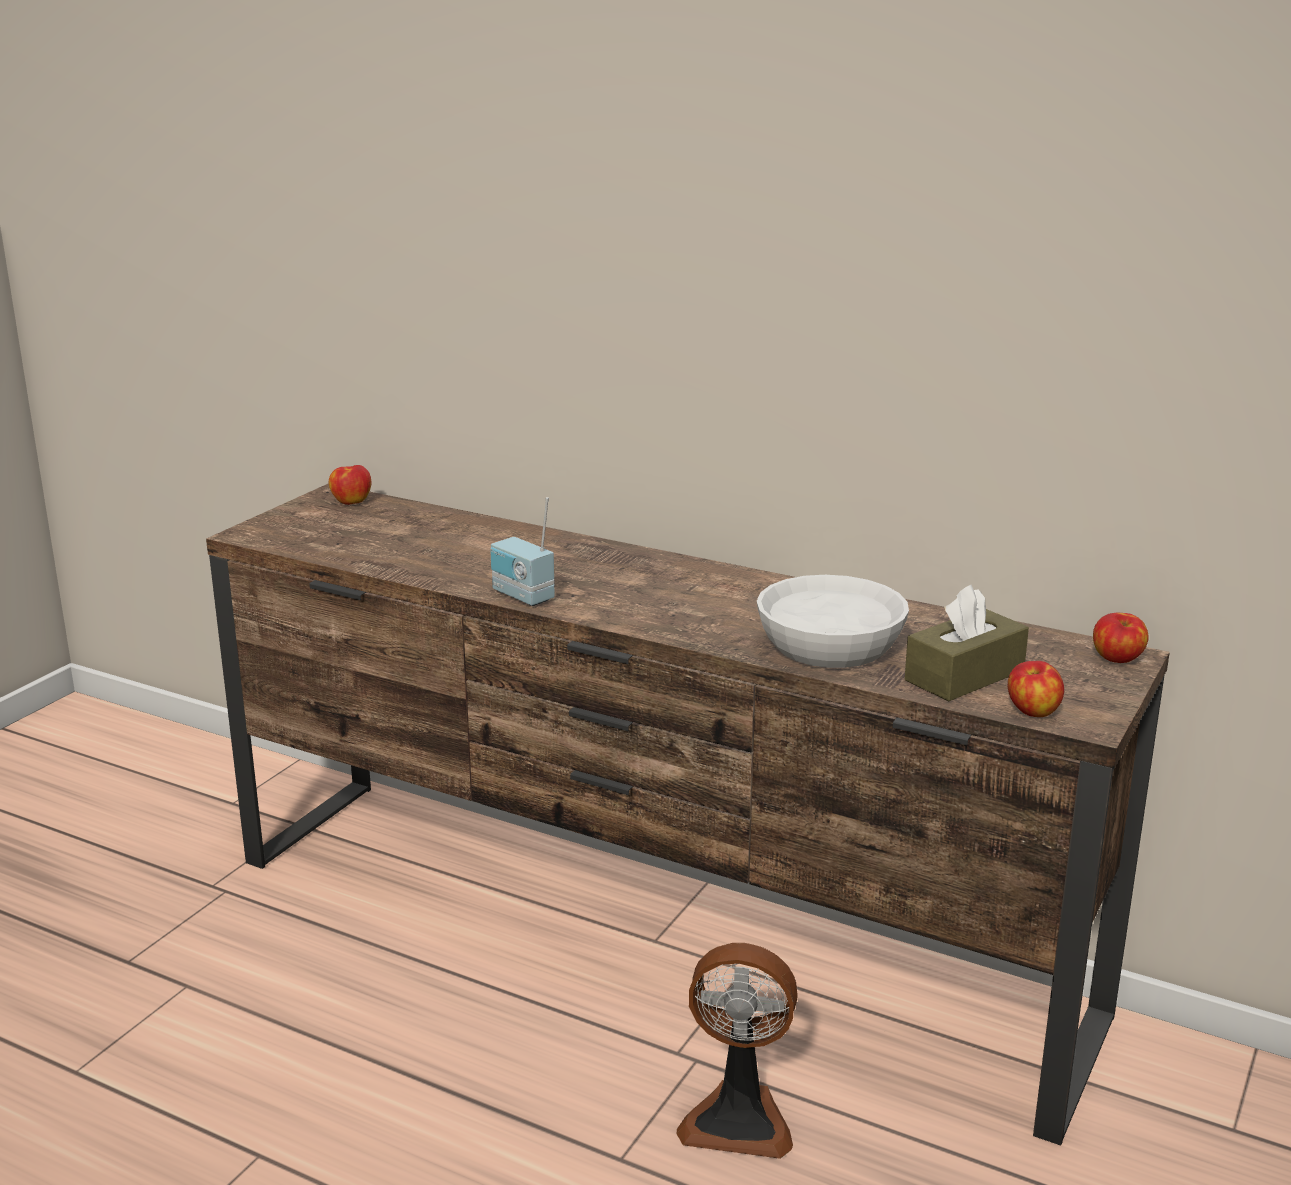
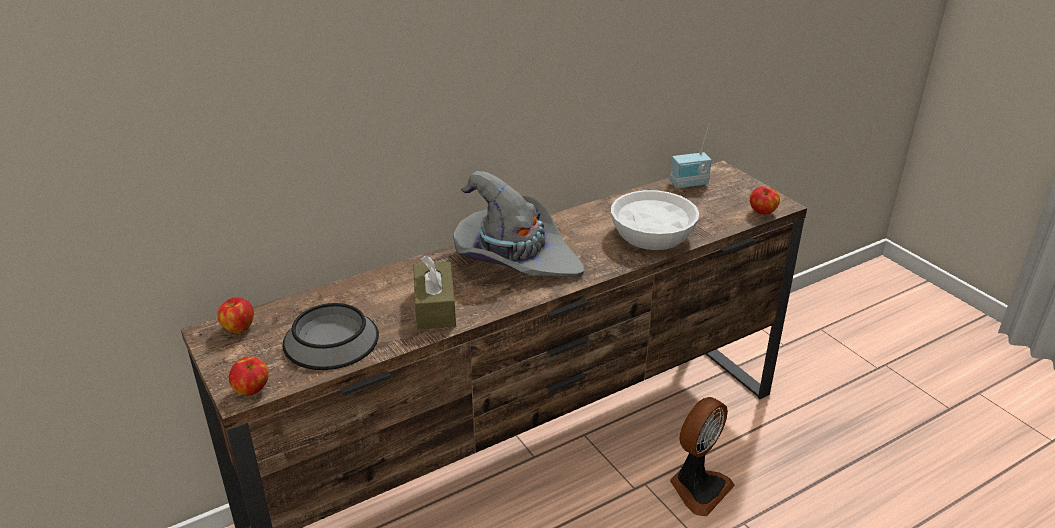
camera: 60 degrees left, 10 degrees up
(372, 541) = (331, 339): none -> bowl
(521, 596) = (493, 307): radio -> radio (689, 184)
(647, 581) = (514, 257): none -> grey hat
(964, 675) = (713, 213): brown tissue box -> brown tissue box (435, 307)
(1117, 660) = (724, 174): apple -> apple (252, 390)

